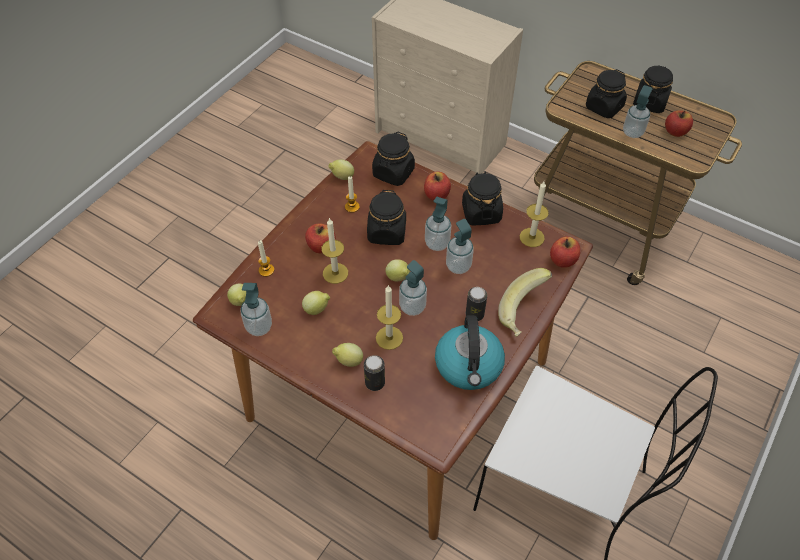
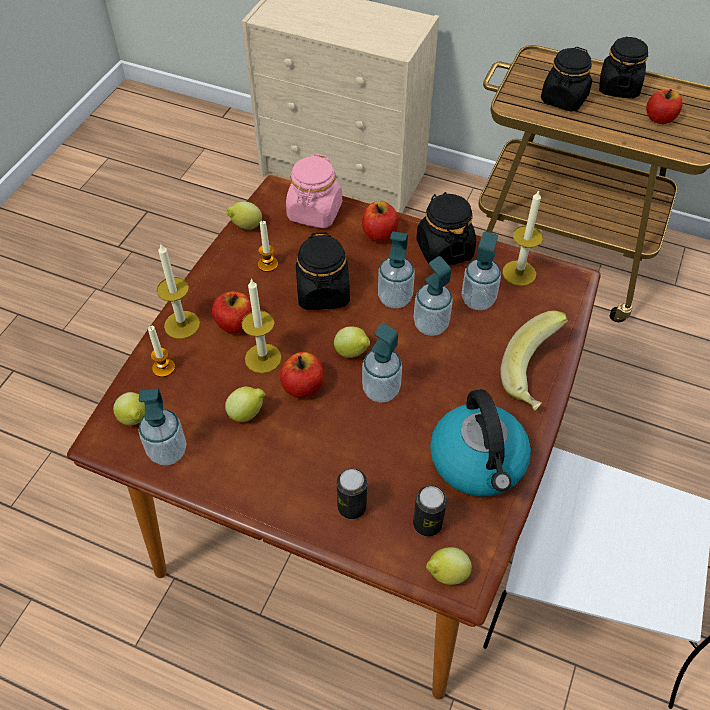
camera: 10 degrees left, 0 degrees up
(348, 361) = (307, 481): lemon -> lemon (446, 574)
(389, 338) = (358, 438): candle -> candle (182, 324)
(393, 173) = (314, 212): black jar -> pink jar
(474, 314) = (468, 388): can -> can (427, 524)
(563, 260) = (567, 298): apple -> apple (303, 386)
(632, 132) = (608, 125): soap dispenser -> soap dispenser (478, 300)

